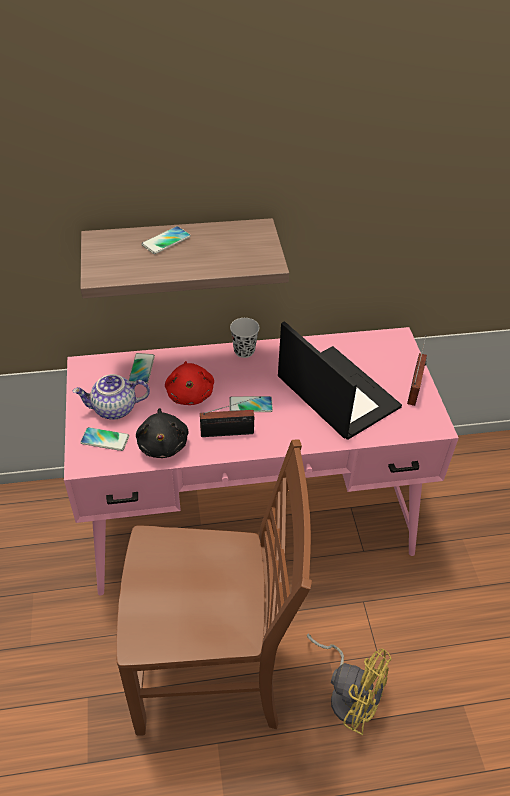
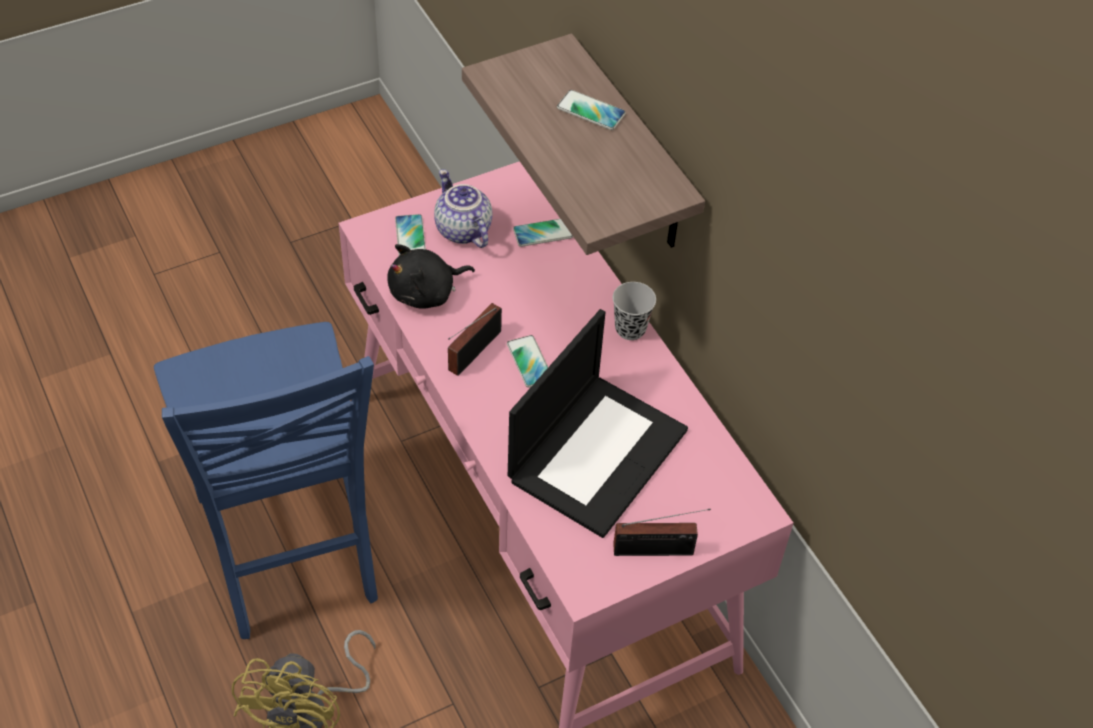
camera: 70 degrees right, 5 degrees up
(190, 393) = (522, 294): red plush toy -> none
(212, 676) = (290, 550): brown chair -> blue chair
(230, 432) = (471, 353): radio -> radio turned 60 degrees clockwise

